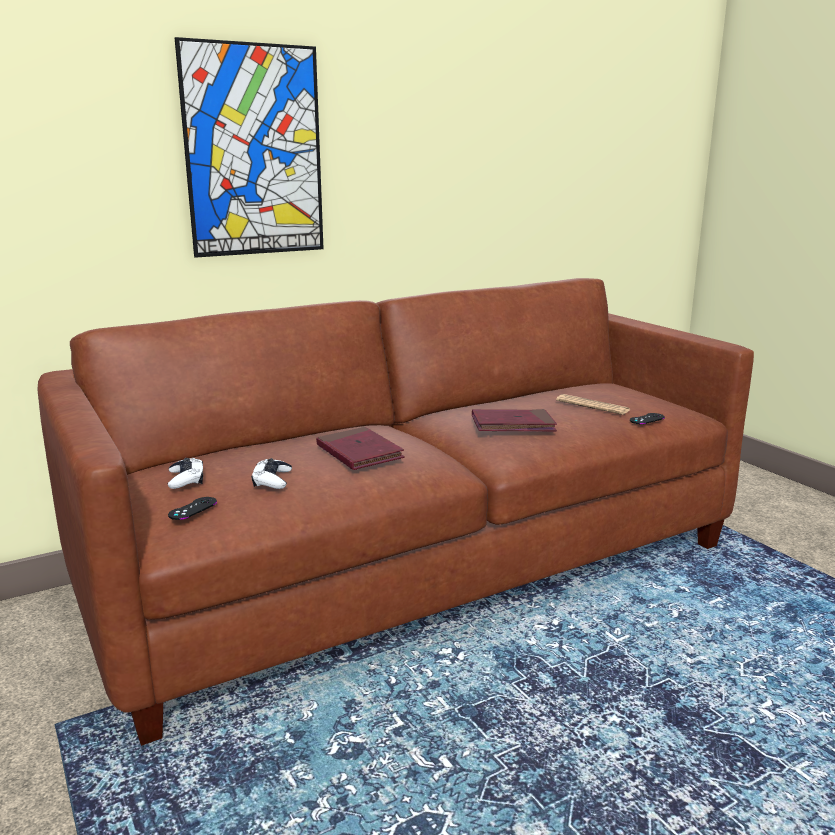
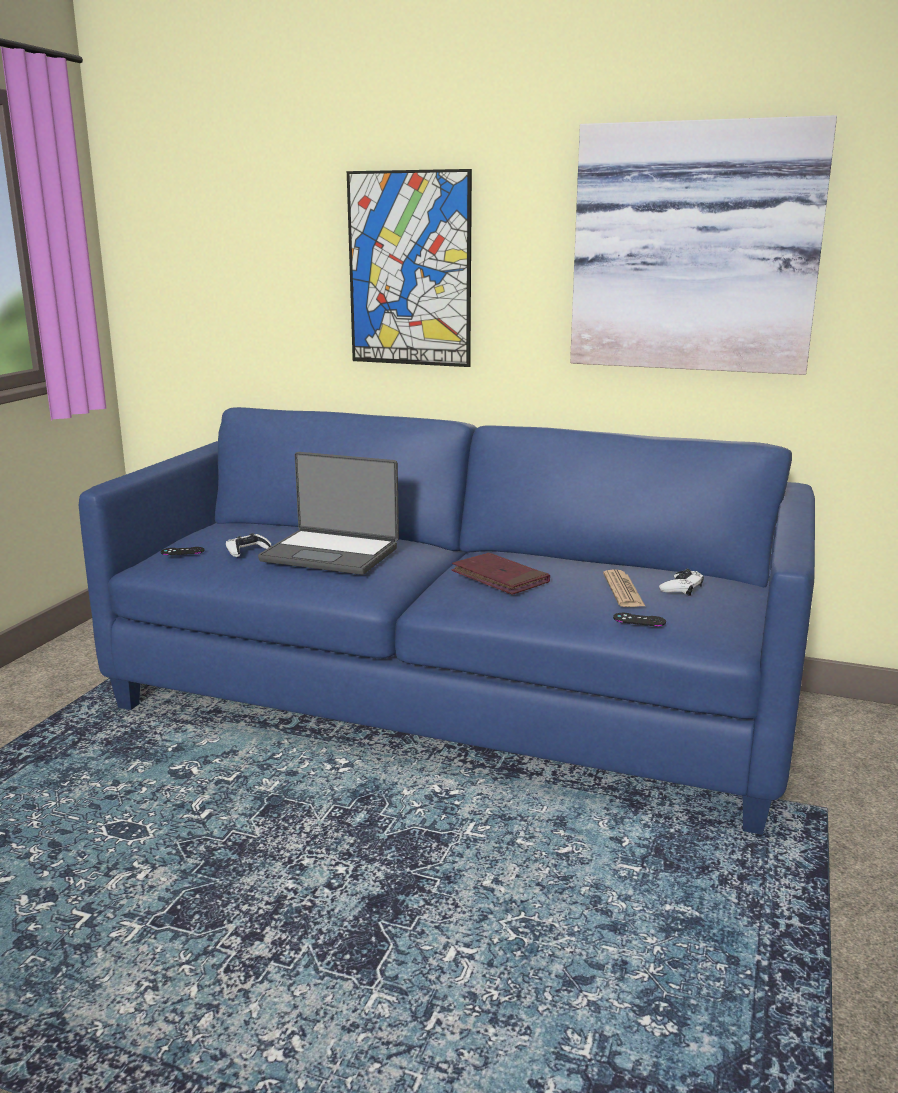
camera: 50 degrees right, 0 degrees up
(186, 479) = (221, 534): white game controller -> white game controller (681, 588)
(359, 453) = (331, 553): red book -> laptop
(418, 567) = (451, 702): brown sofa -> blue sofa
(497, 129) = (695, 248): none -> picture

